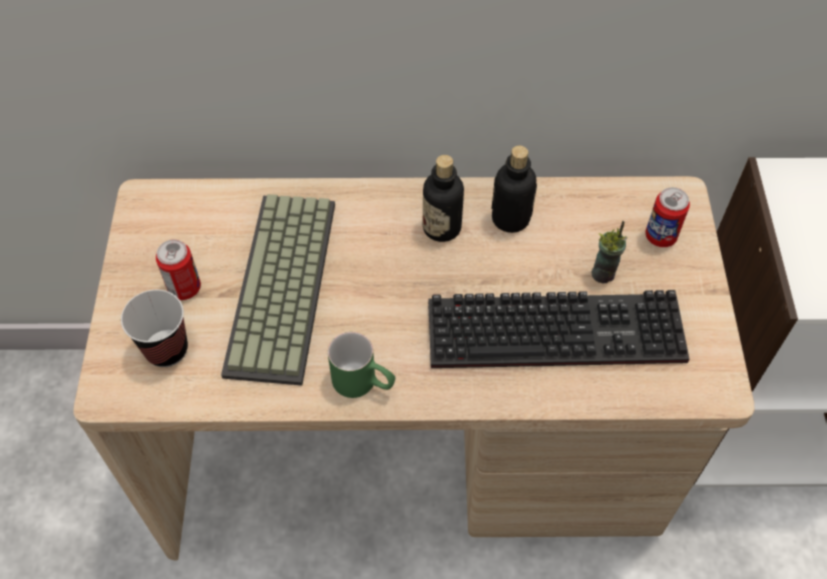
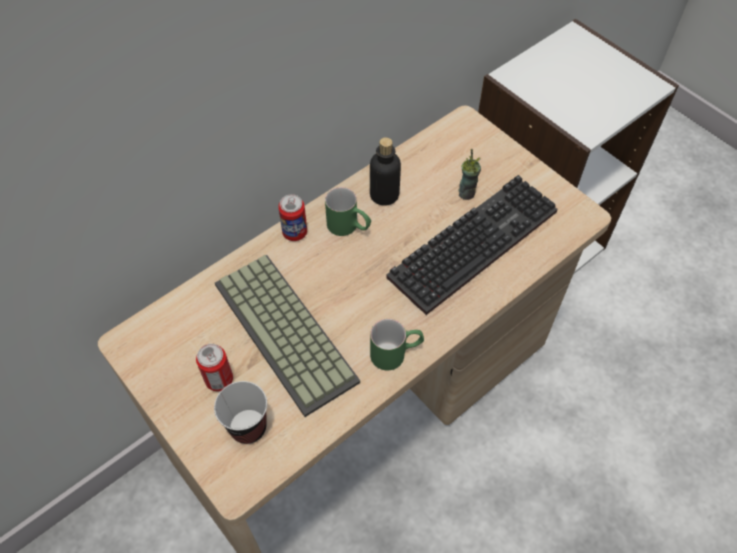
camera: 40 degrees left, 0 degrees up
(441, 227) = (349, 227): bottle -> green mug
(660, 236) = (476, 151): can -> can (295, 232)

